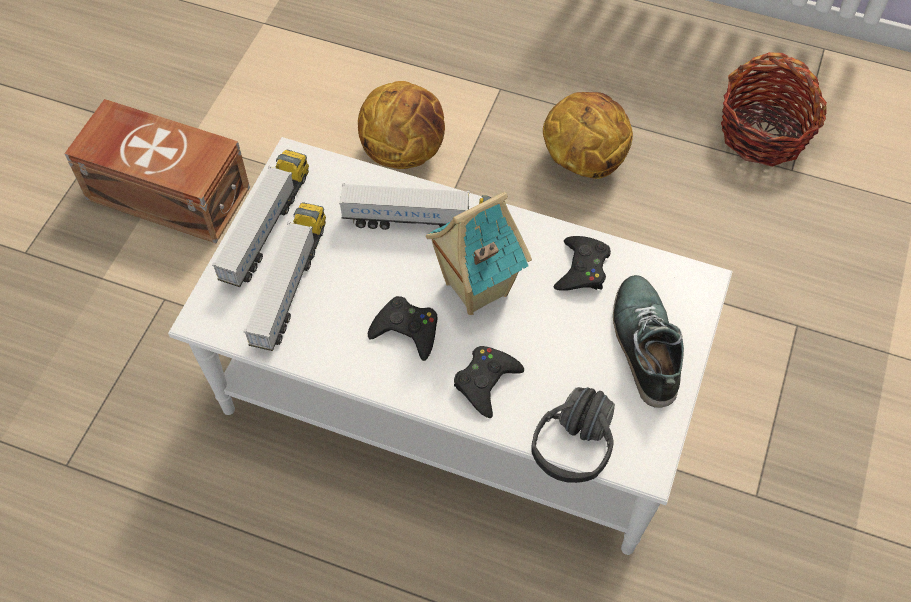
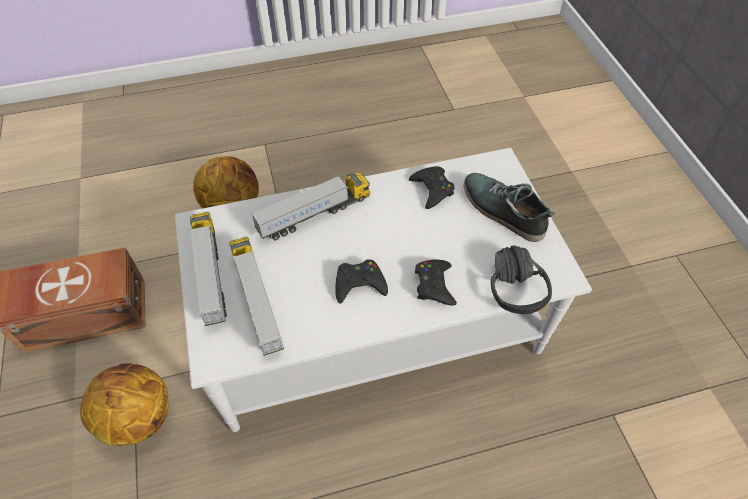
camera: 35 degrees left, 5 degrees down
(474, 289) = (380, 235): toy house -> none
(582, 160) = (342, 158): basketball -> basketball (137, 417)
(763, 133) = (425, 98): basket -> none

